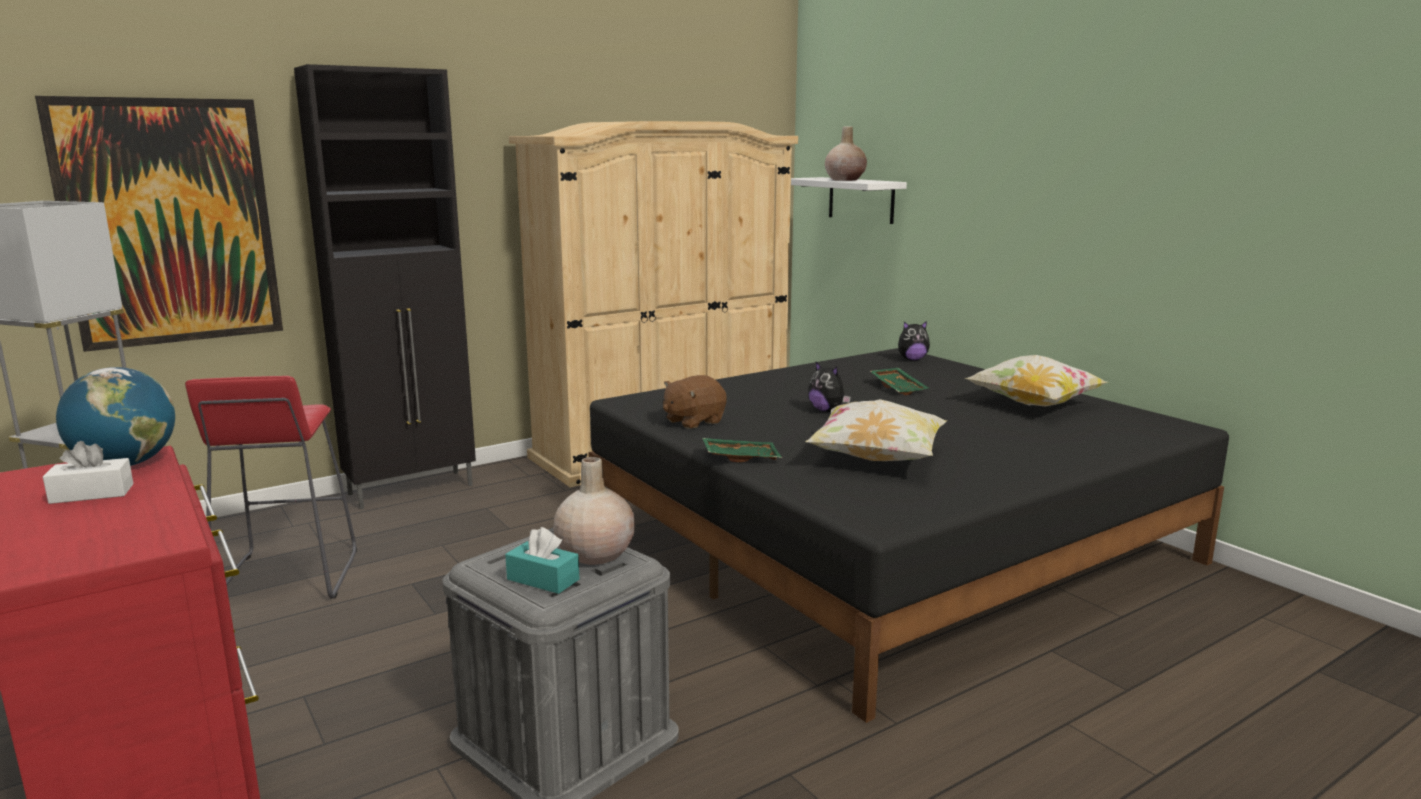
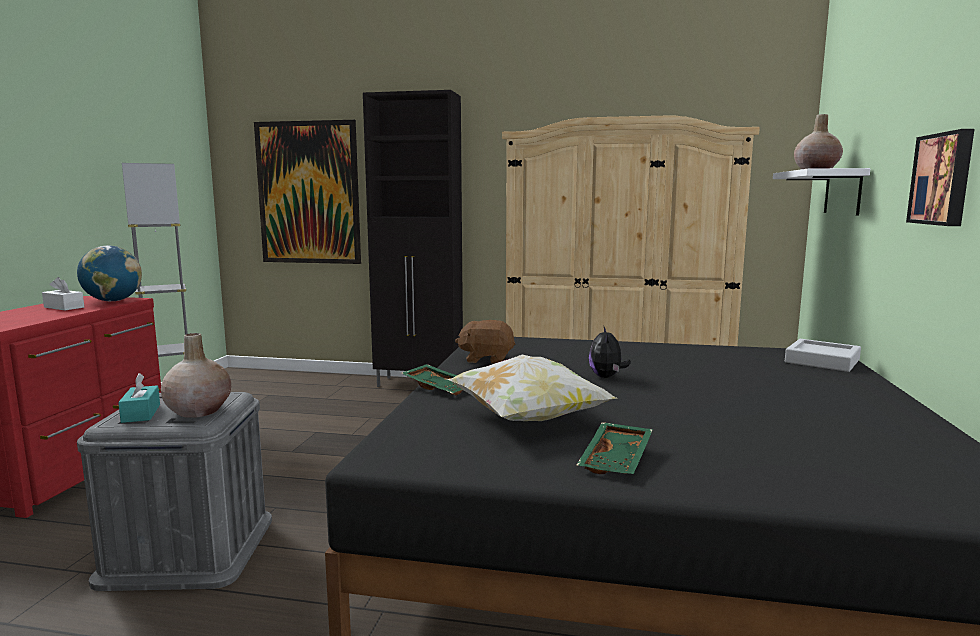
camera: 45 degrees right, 5 degrees down
(286, 577) = (281, 408): red stool -> none
(899, 388) = (732, 377): green tray -> green tray (617, 460)
(912, 360) = (822, 361): plush toy -> grey tray
(1015, 203) = (943, 179): none -> picture
(1033, 405) = (849, 426): pillow -> none

